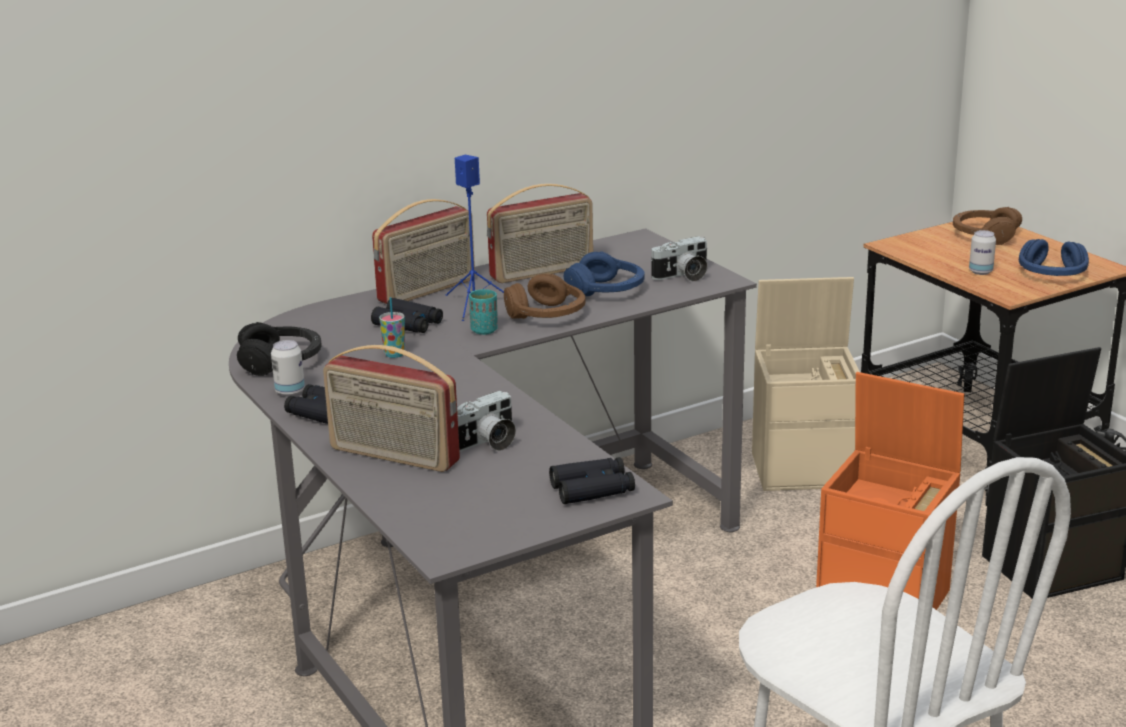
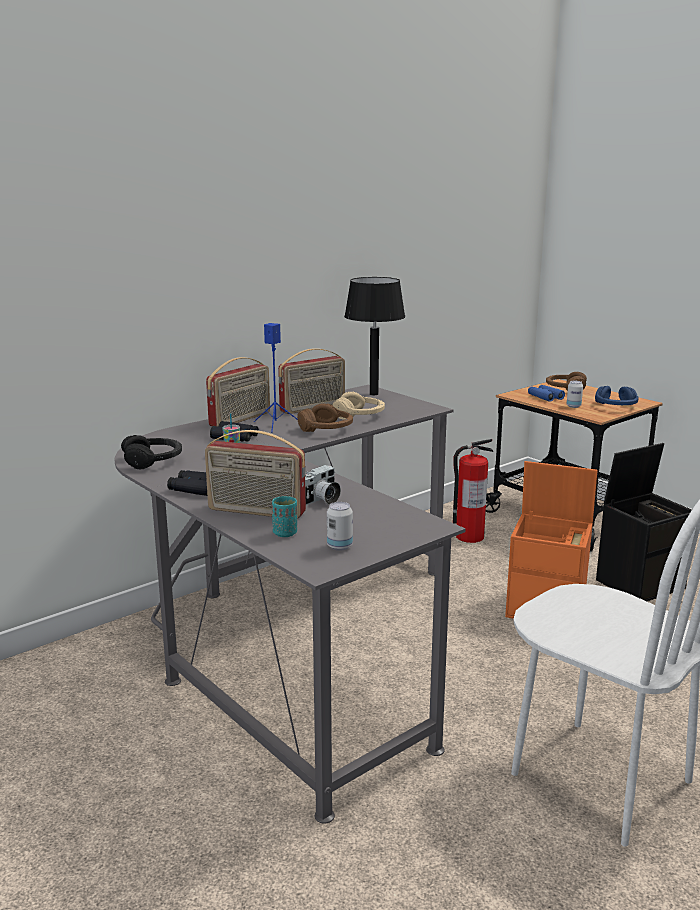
camera: 10 degrees left, 5 degrees down
(290, 392) = (166, 478): can -> can (339, 546)
(484, 330) = (288, 439): turquoise cup -> turquoise cup (285, 533)
(592, 489) = (407, 524): black binoculars -> none
(606, 290) = (360, 415): blue headphones -> beige headphones
(645, 248) = (373, 394): none -> black table lamp
(683, 276) = (405, 407): camera -> none
(805, 469) = (469, 536): beige storage box -> fire extinguisher
(943, 251) = (545, 397): none -> blue binoculars

